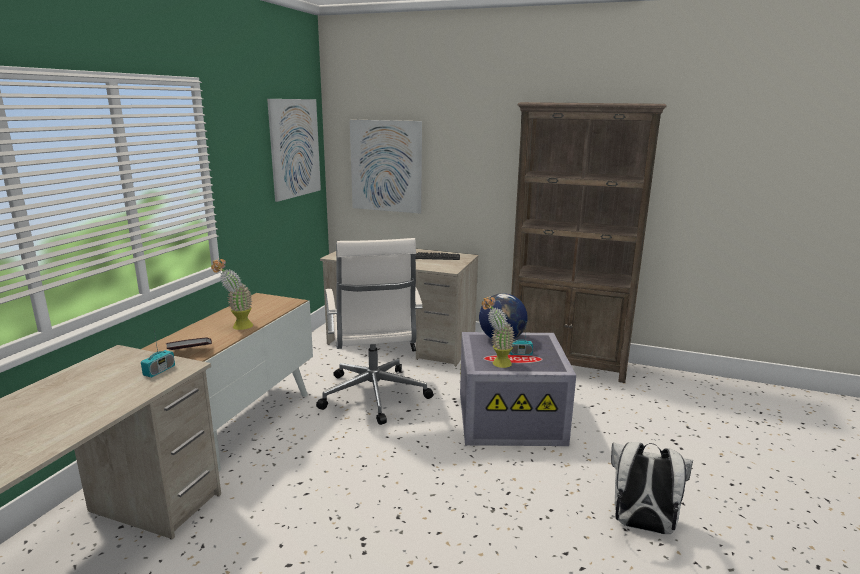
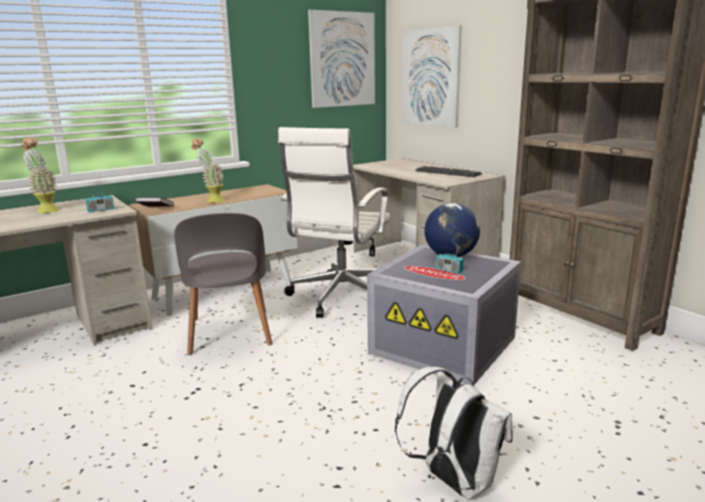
camera: 35 degrees right, 0 degrees up
(317, 470) = (229, 334): none -> grey chair
(496, 363) = (409, 272): potted plant -> potted plant (45, 210)

